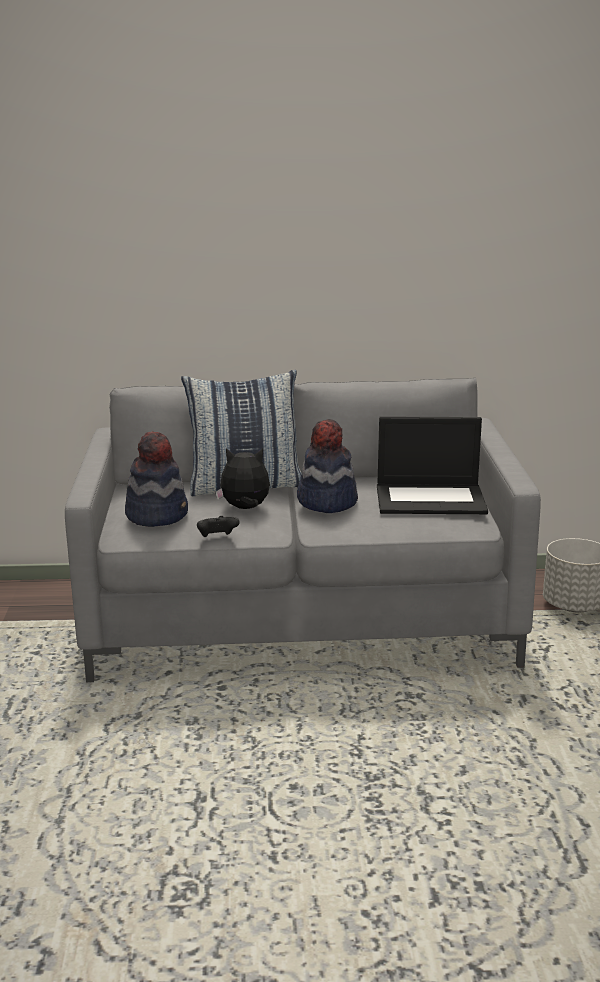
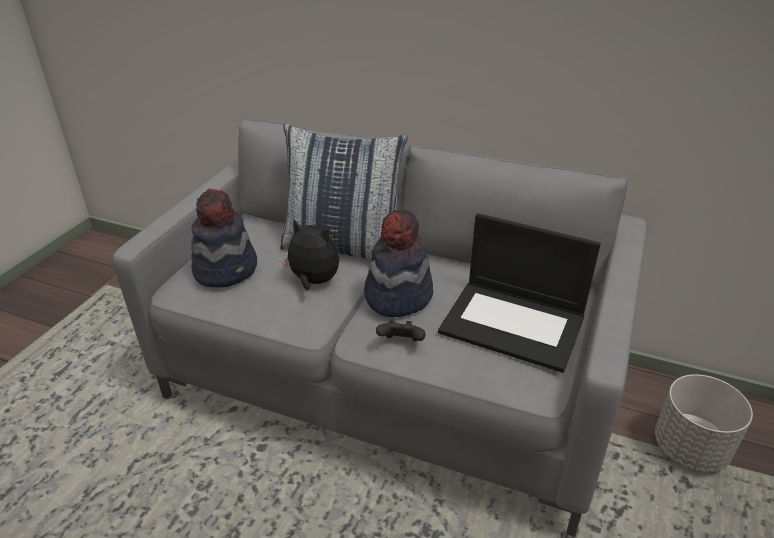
camera: 25 degrees right, 15 degrees up
(217, 538) = (250, 320): black game controller -> black game controller (401, 343)

